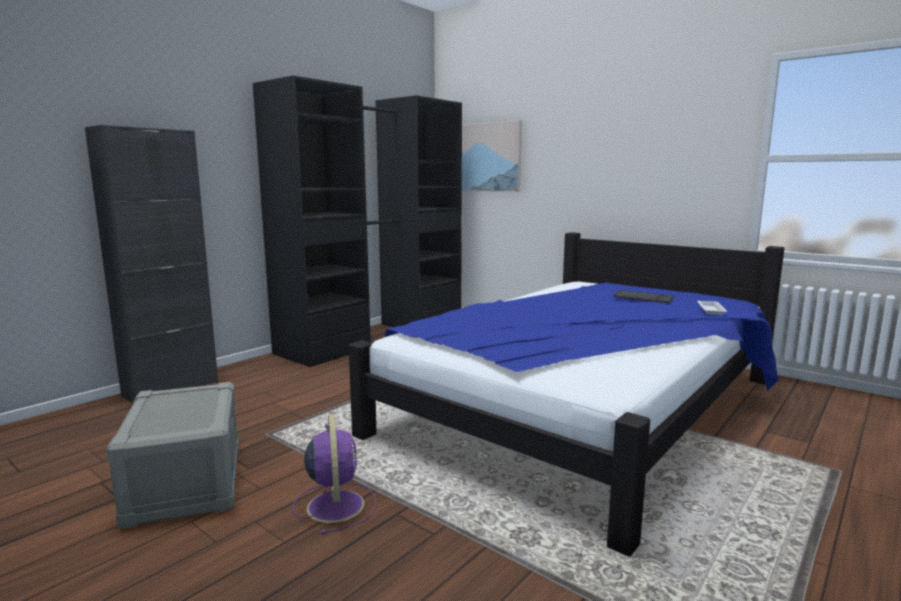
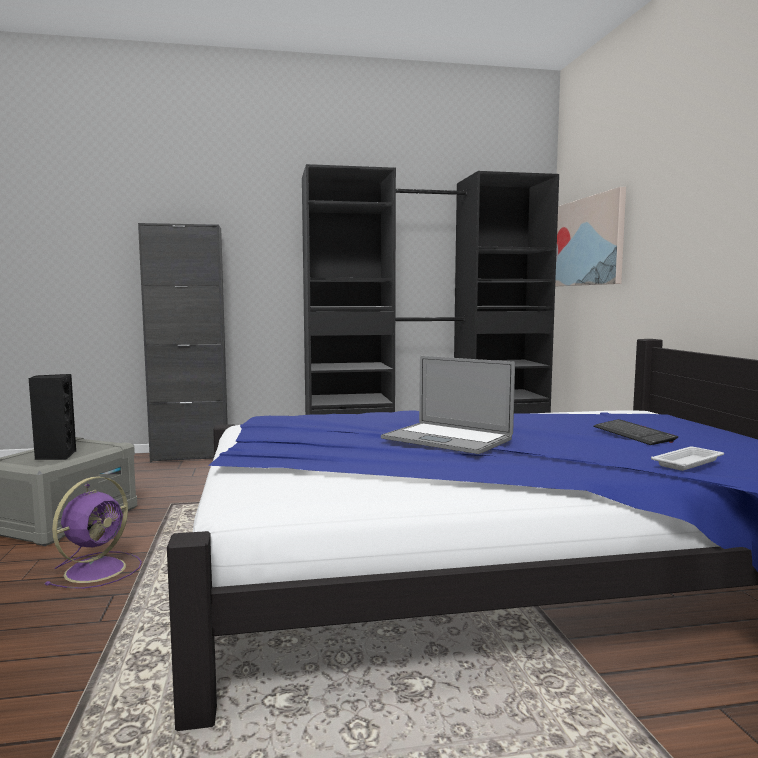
camera: 40 degrees right, 5 degrees down
(187, 413) = (55, 456): none -> black speaker
(582, 319) = (446, 439): none -> laptop

